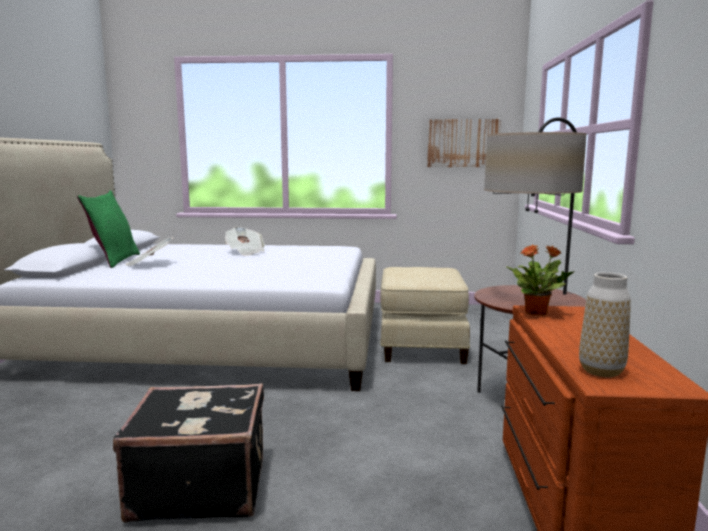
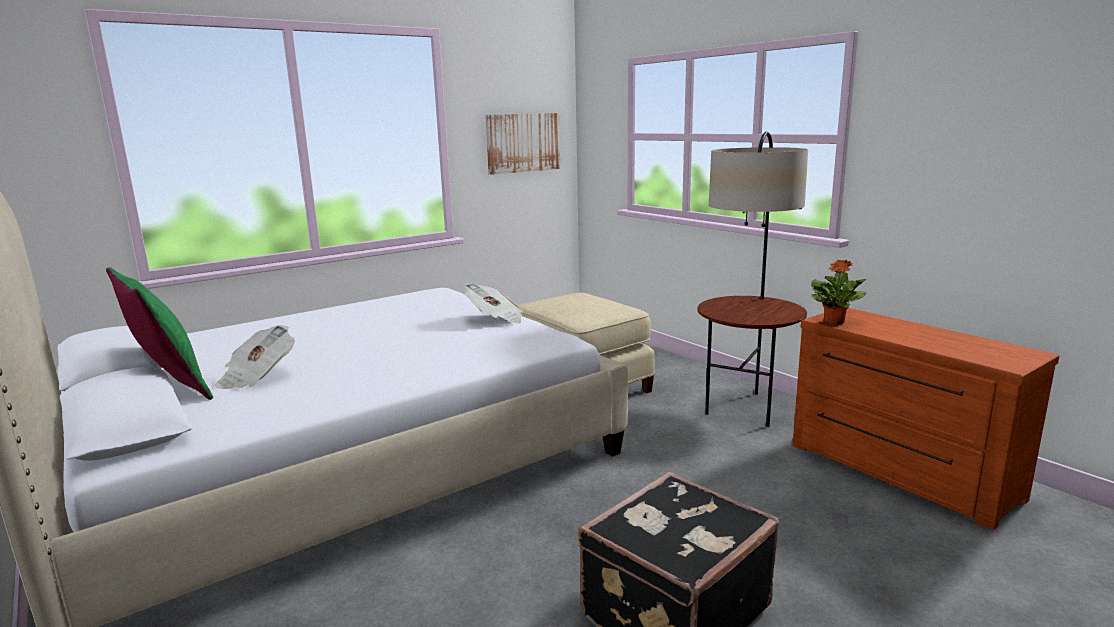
camera: 40 degrees left, 5 degrees up
(245, 252) = (339, 325): newspaper -> newspaper (496, 319)
(601, 371) = (986, 356): vase -> none

